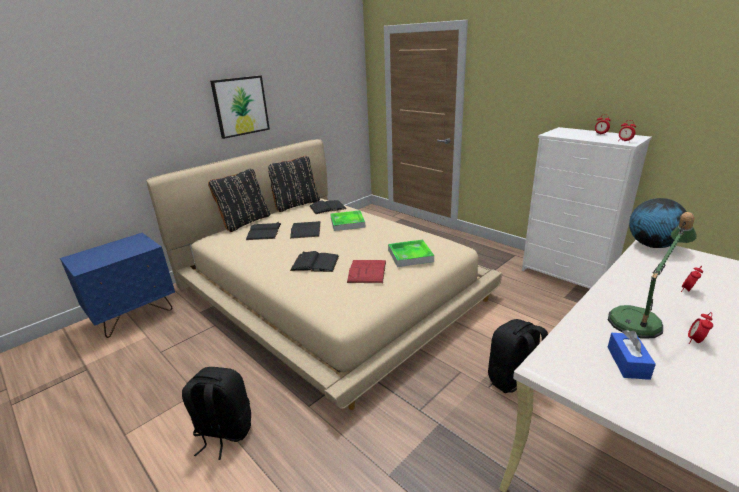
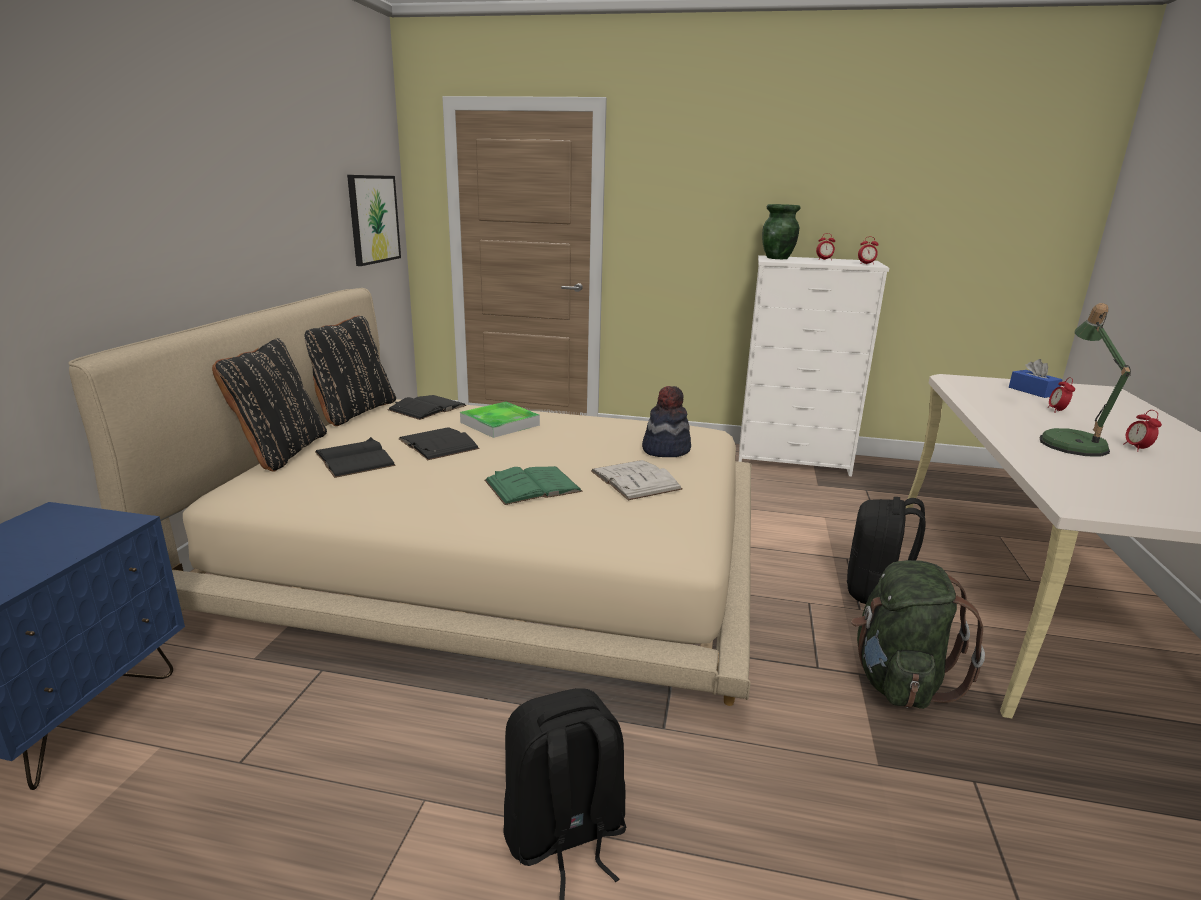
camera: 35 degrees left, 5 degrees down
(241, 106) = (229, 211): picture -> picture (373, 219)
(315, 263) = (532, 486): black book -> green book
(367, 271) = (635, 480): red book -> white book
(410, 256) = (665, 449): tray -> hat
(458, 438) = (898, 680): none -> green backpack
(564, 131) = (778, 258): none -> green vase
(627, 362) = (1130, 478): blue tissue box -> blue tissue box (1032, 391)
(651, 245) = (960, 379): globe -> none

